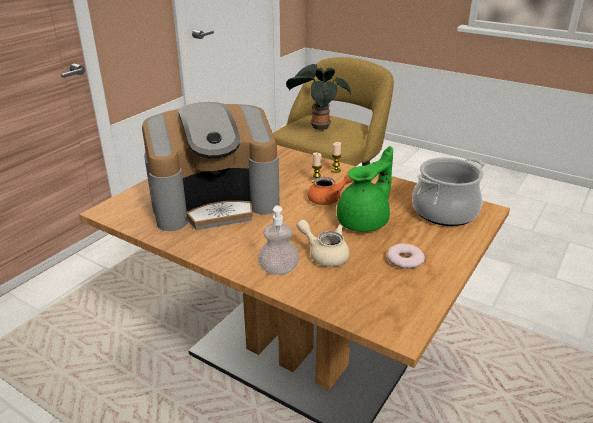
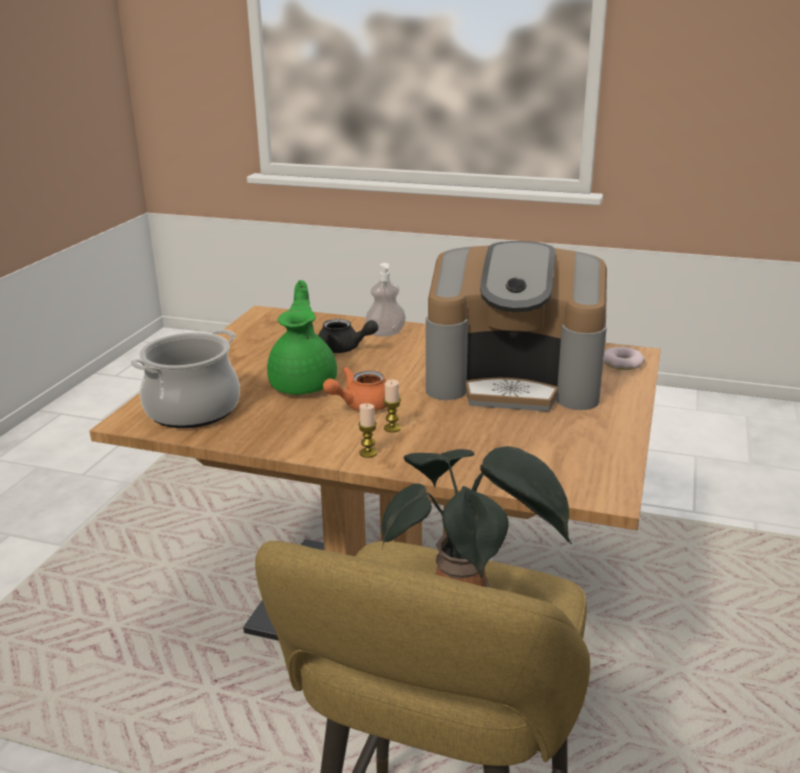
camera: 165 degrees right, 5 degrees down
(215, 202) = (515, 380): coffee machine -> coffee machine turned 135 degrees counterclockwise
(325, 254) = (344, 349): beige teapot -> black teapot
(365, 222) = (304, 384): green teapot -> green teapot turned 150 degrees clockwise
(404, 259) = (256, 355): donut -> donut (622, 363)

